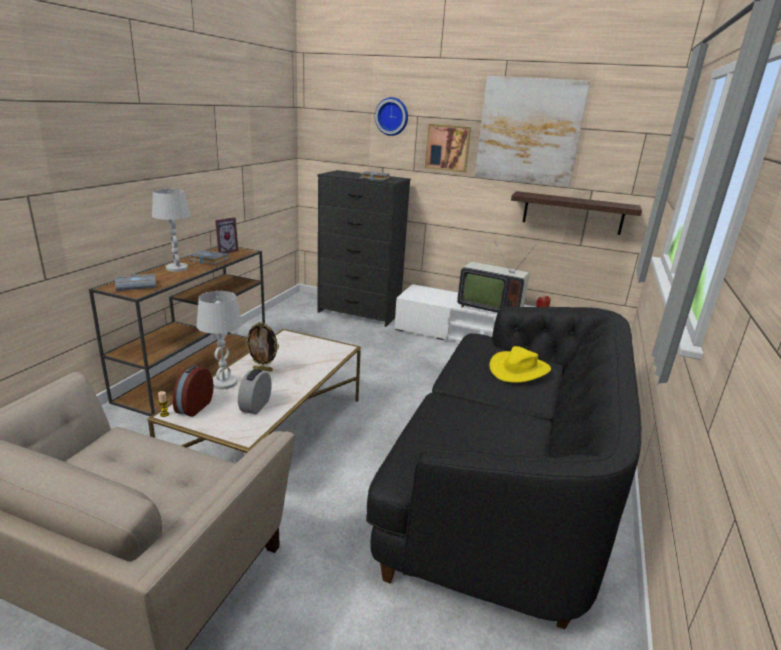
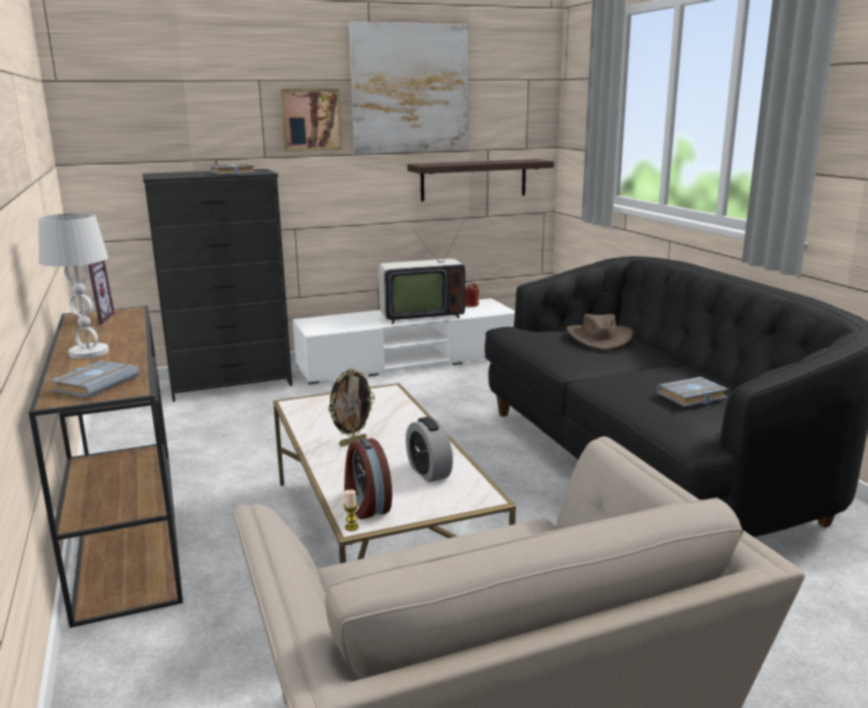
camera: 40 degrees left, 5 degrees down
(207, 260) = (104, 333): grey book -> grey book (692, 397)
(224, 382) = (340, 471): white table lamp -> none
(392, 116) = (221, 83): wall clock -> none
(519, 369) = (598, 337): yellow hat -> brown hat

